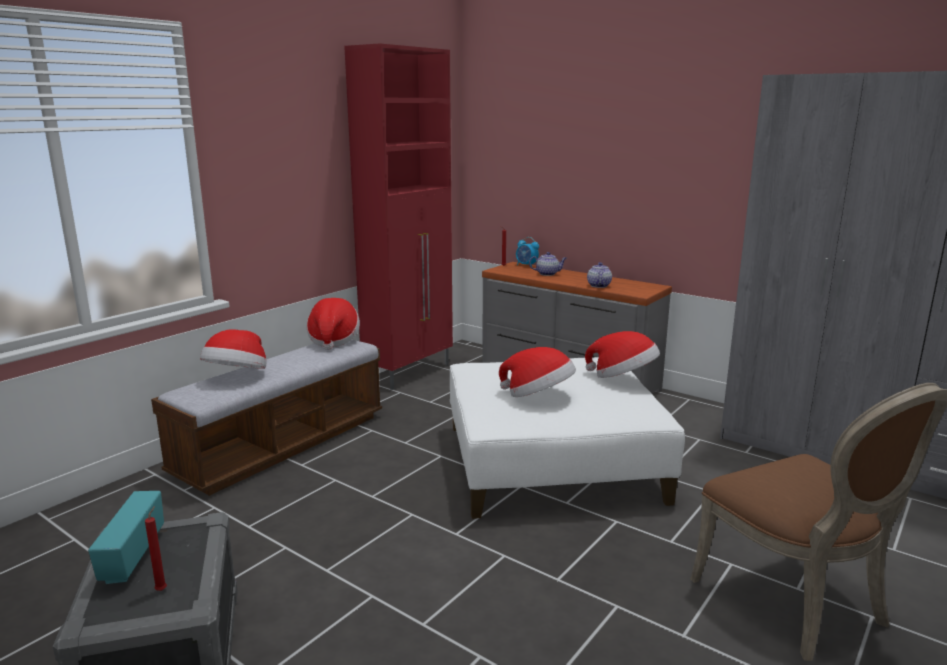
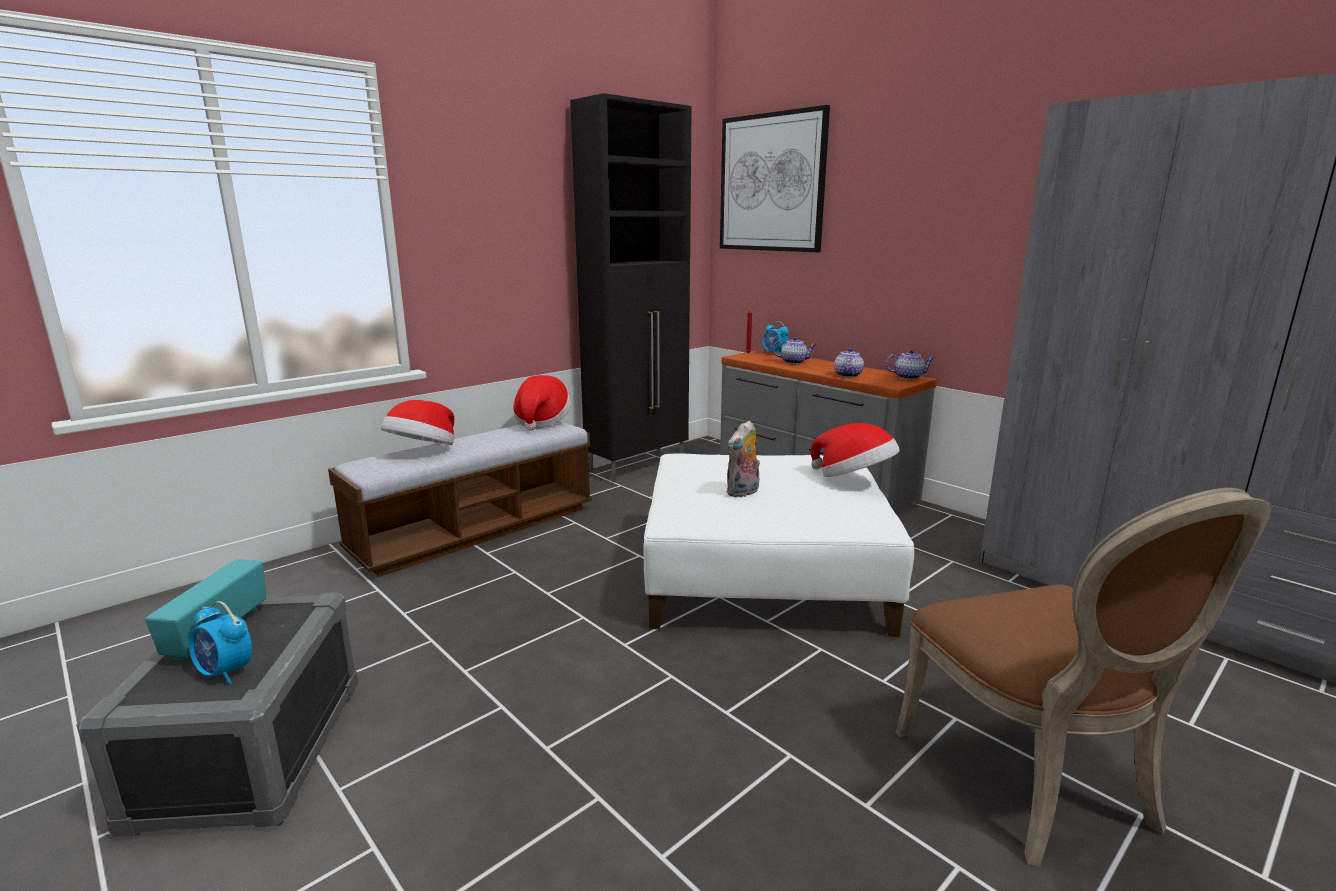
camera: 10 degrees right, 0 degrees up
(162, 589) = (226, 672): red candle -> alarm clock
(410, 372) = (639, 466): red cabinet -> black cabinet
(518, 115) = (771, 183): none -> picture
(538, 396) = (743, 493): hat -> plush toy
(649, 285) = (909, 377): none -> teapot

